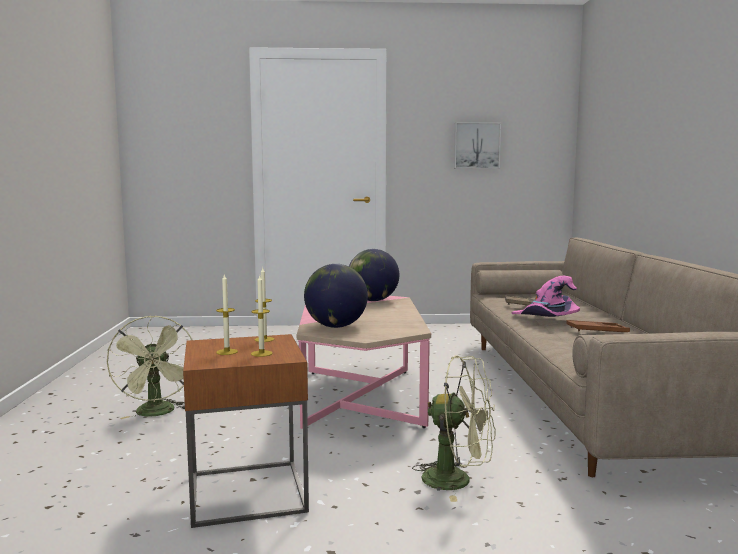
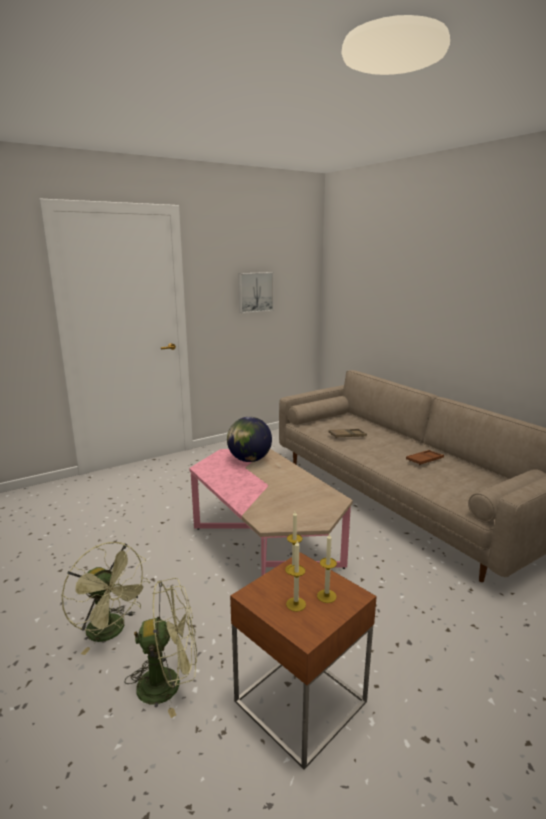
camera: 30 degrees left, 10 degrees up
(336, 326) = (275, 511): globe -> none
(457, 481) = (420, 619): green fan -> green fan (169, 683)
(546, 319) = (378, 452): pink hat -> none

